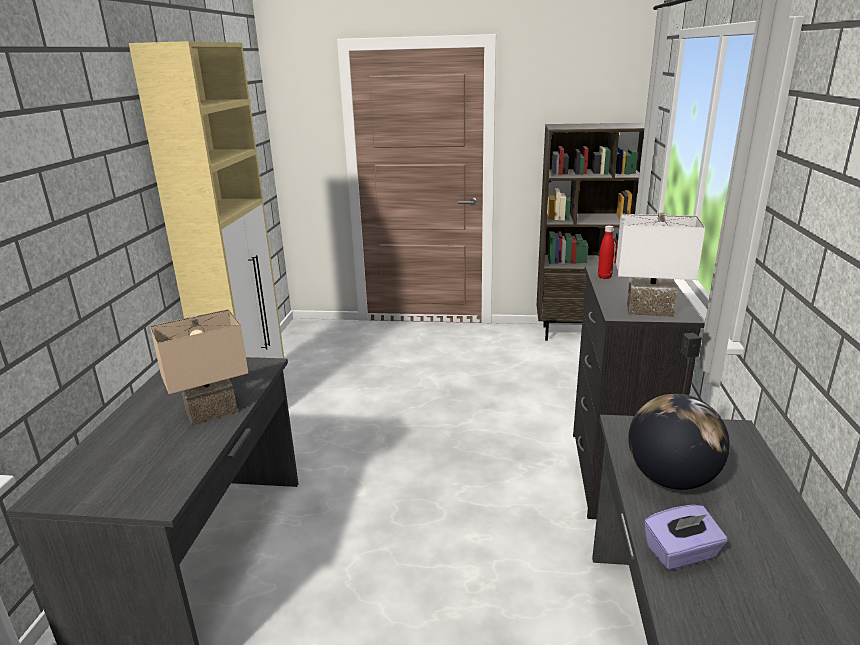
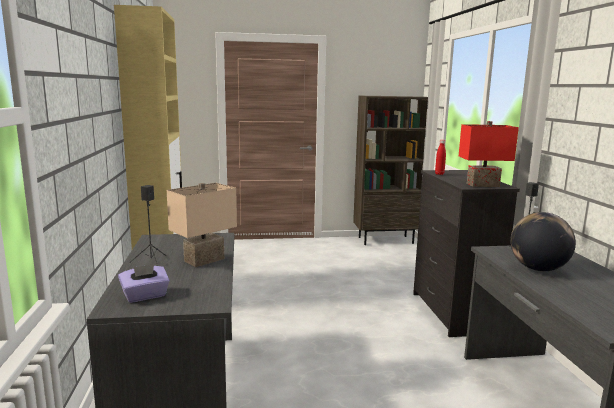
camera: 15 degrees left, 10 degrees down
(149, 410) = (151, 262): none -> black speaker
(649, 311) = (483, 185): white table lamp -> red table lamp
(681, 554) = (572, 297): purple tissue box -> purple tissue box (145, 296)

